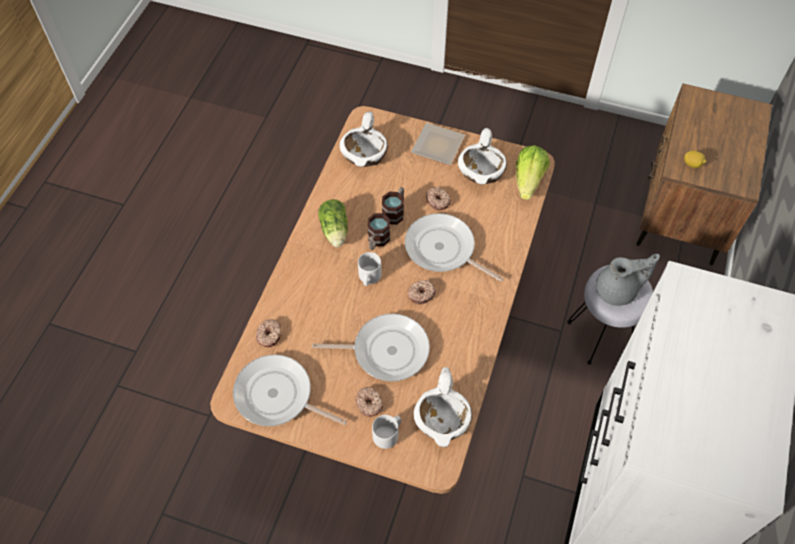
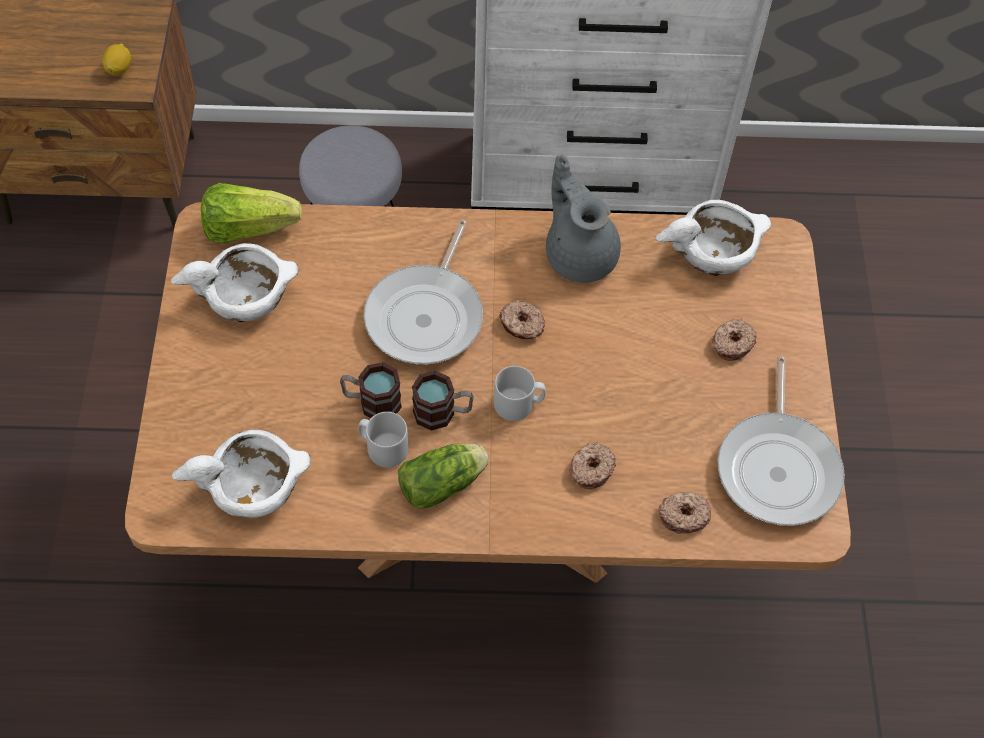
camera: 110 degrees left, 0 degrees up
(386, 350) = (638, 345): frying pan -> none
(388, 434) = (766, 309): grey mug -> grey mug (383, 448)
(438, 201) = (328, 345): donut -> donut (591, 469)
(439, 145) = (200, 371): plate -> none
(618, 291) = (353, 163): grey teapot -> grey teapot (579, 254)

